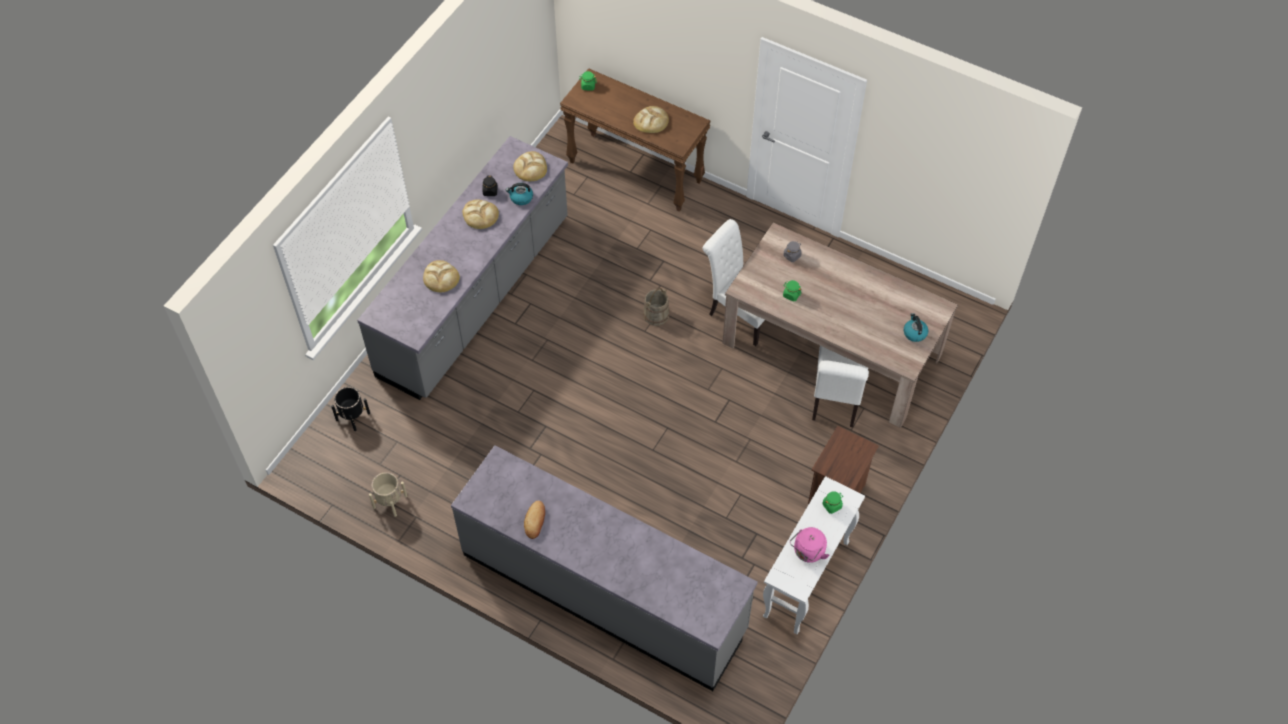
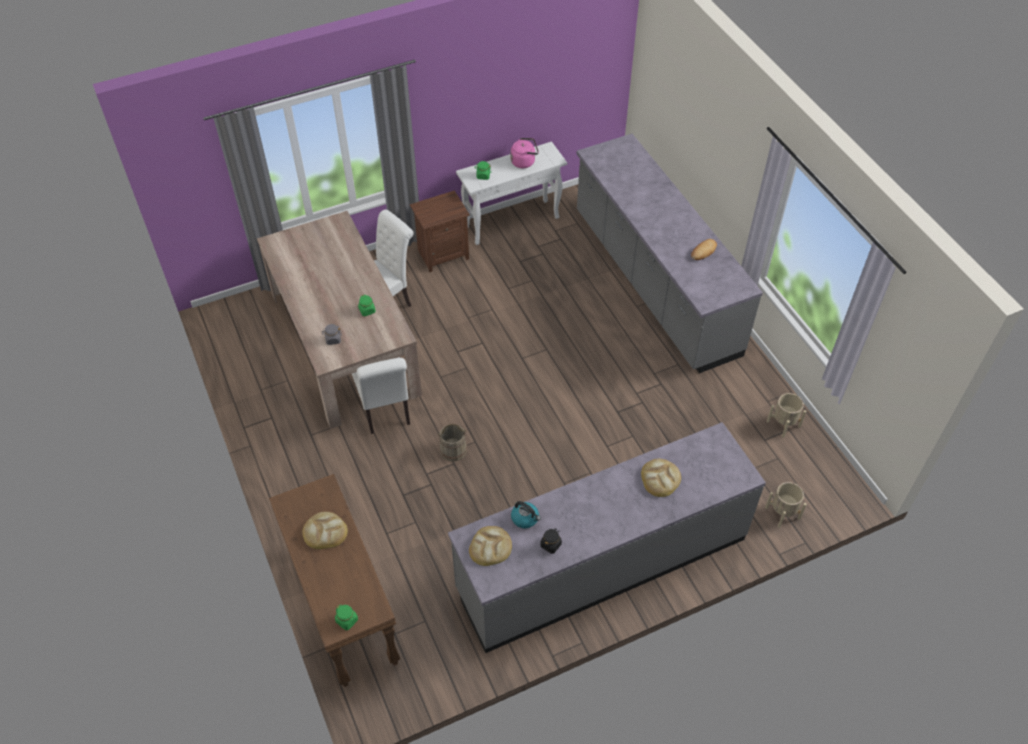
camera: 145 degrees left, 5 degrees down
(353, 416) = (782, 512): black planter -> beige planter
(480, 215) = (579, 523): bread -> none
(914, 333) = (310, 237): kettle -> none

